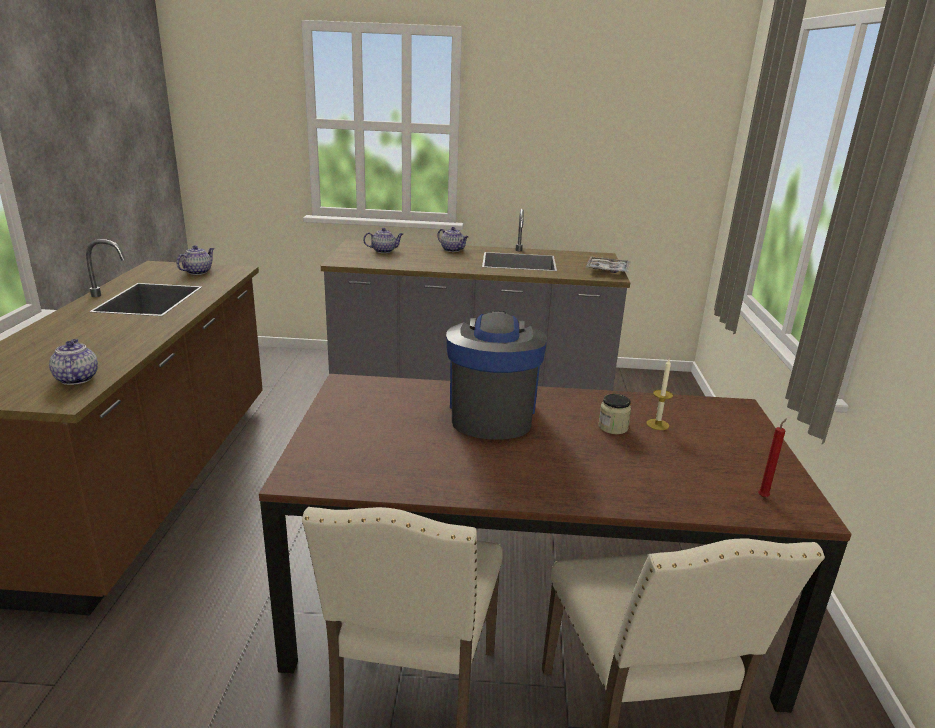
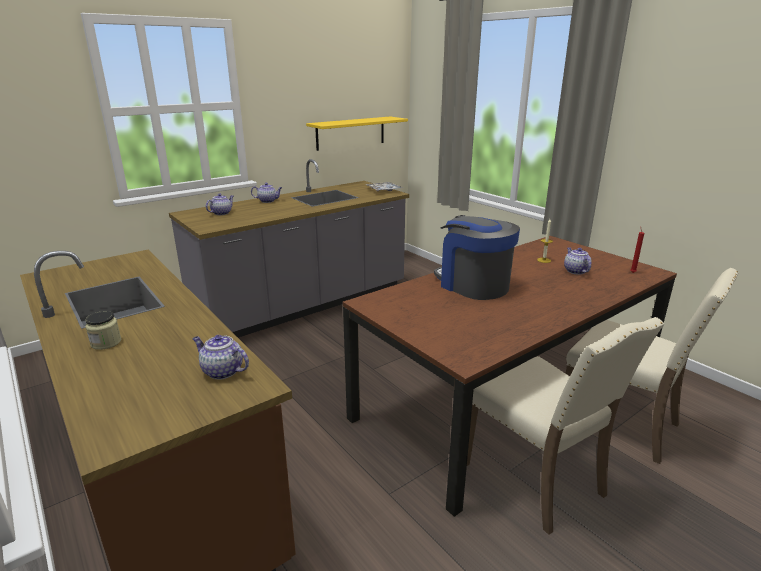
camera: 40 degrees left, 0 degrees up
(198, 272) = (103, 268): teapot -> teapot (575, 271)
(613, 427) = (532, 269): jar -> jar (106, 342)
(616, 184) = (350, 133): none -> yellow shelf

